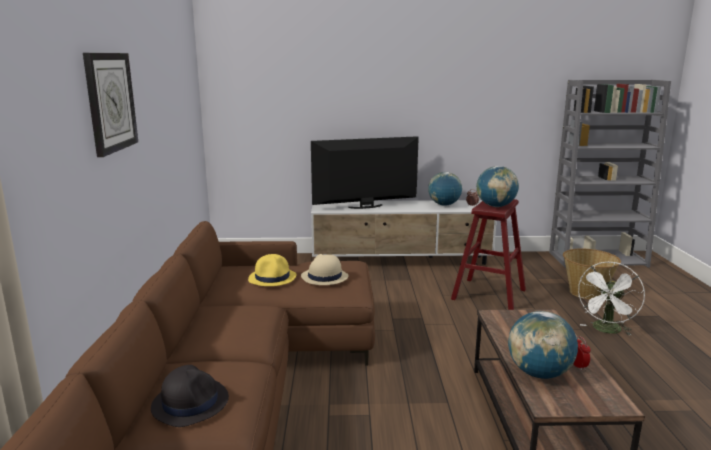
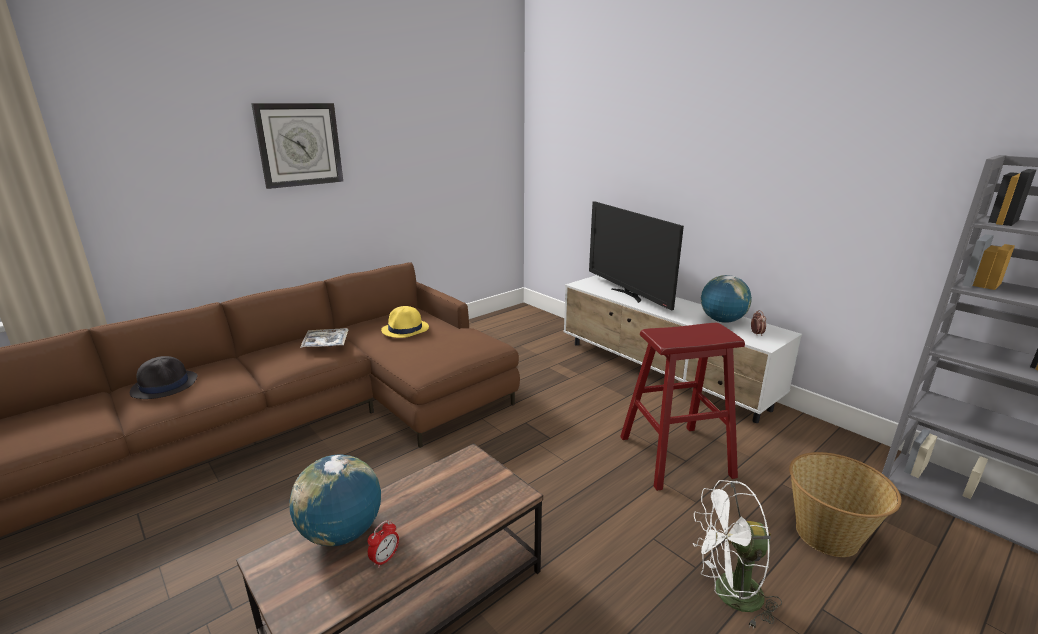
camera: 50 degrees right, 5 degrees up
(239, 311) = (326, 343): none -> tray
(324, 277) = (434, 345): beige hat -> none
(366, 207) = (628, 295): television -> television turned 150 degrees counterclockwise
(495, 206) = (680, 337): globe -> none

